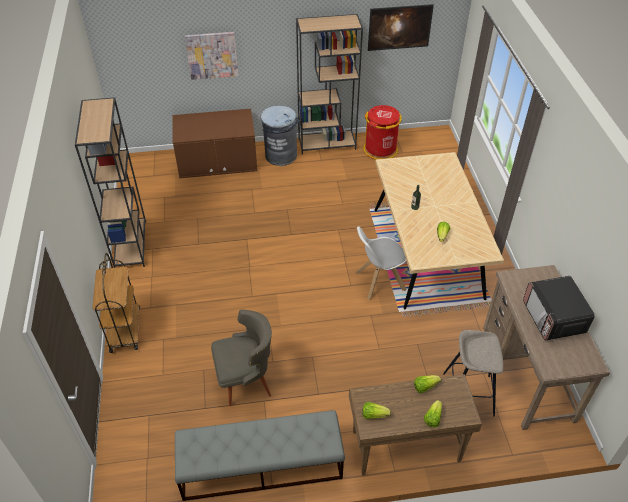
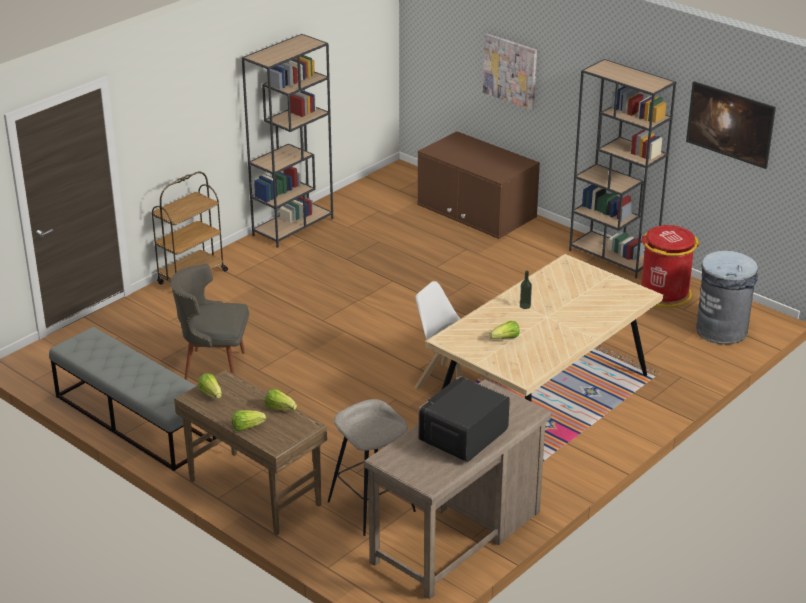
camera: 50 degrees right, 15 degrees down
(245, 382) = (215, 367): grey chair -> grey chair turned 150 degrees clockwise
(281, 155) = (546, 240): grey trash can -> grey trash can (722, 330)

